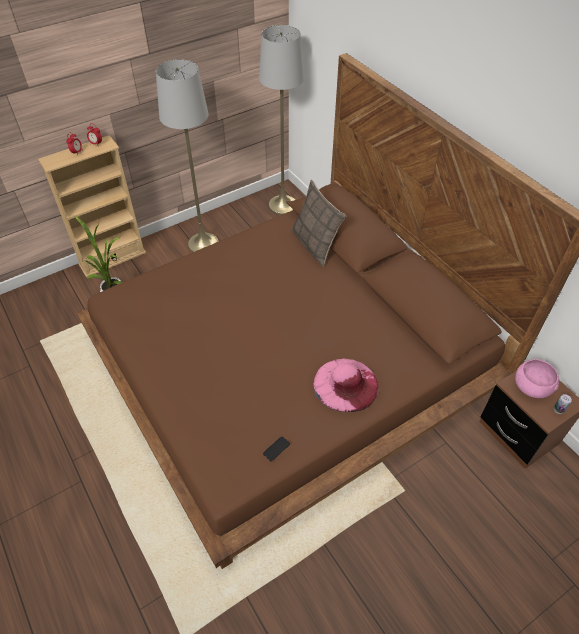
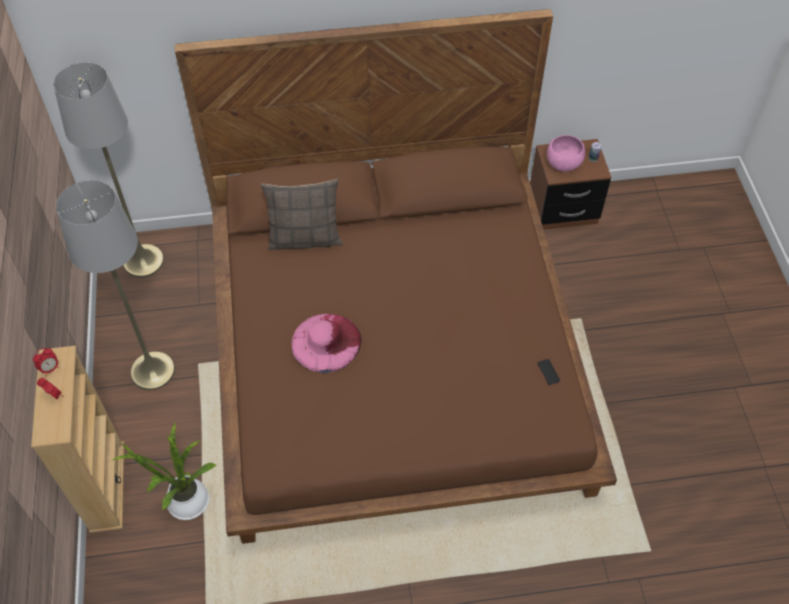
camera: 65 degrees left, 5 degrees up
(345, 384) = (503, 289): pink hat -> pink hat (326, 342)

